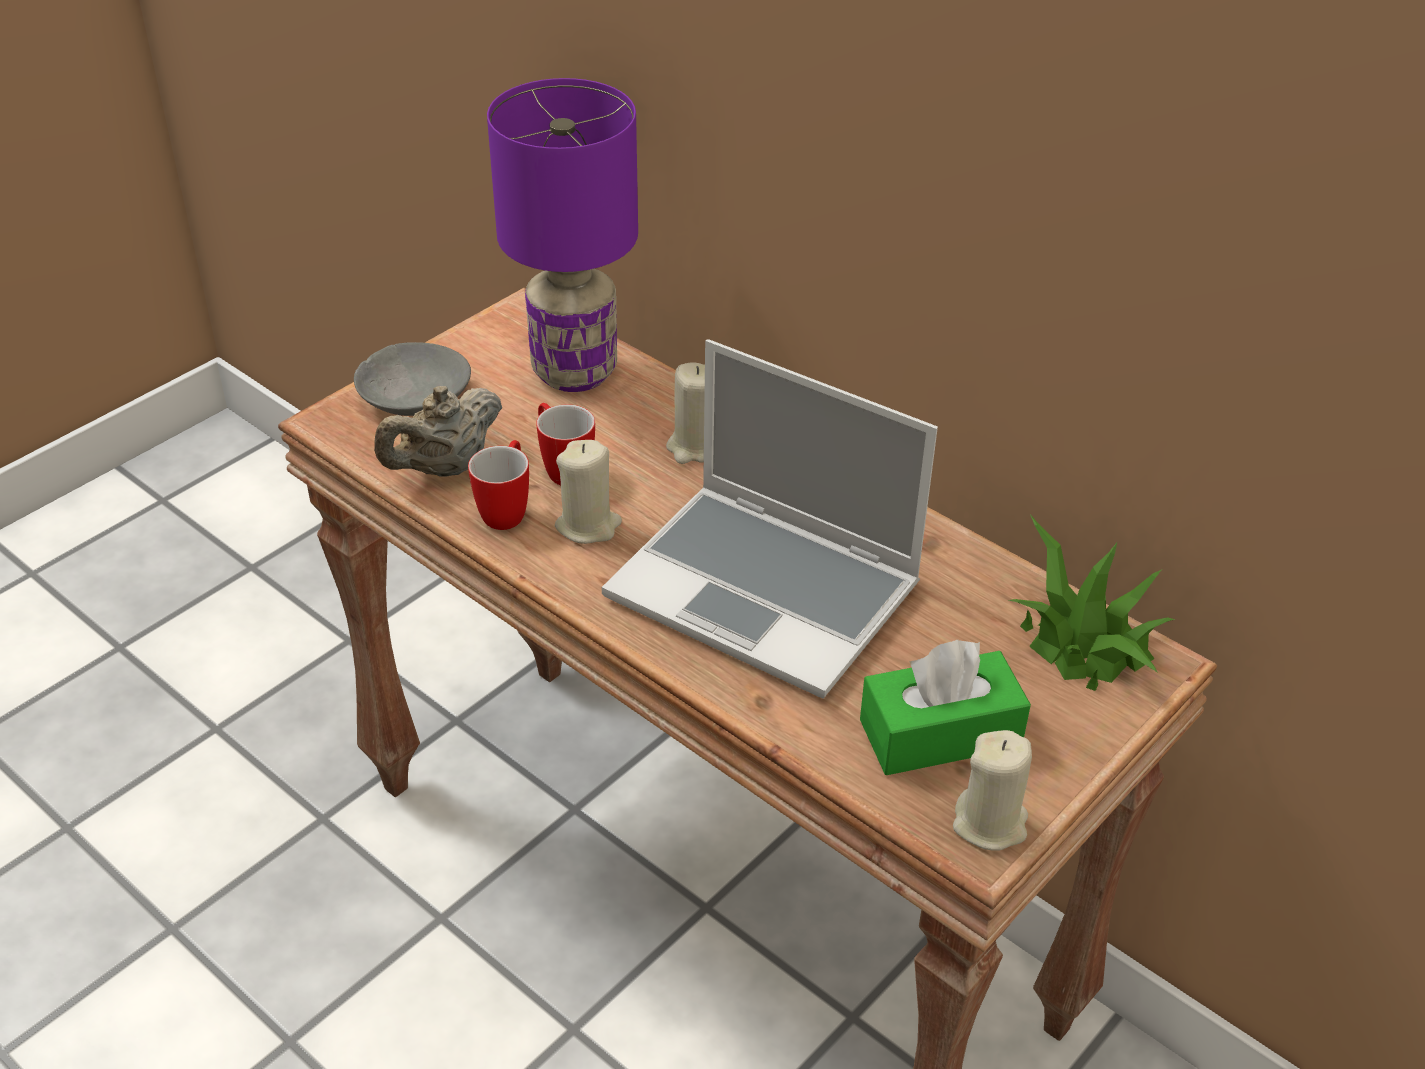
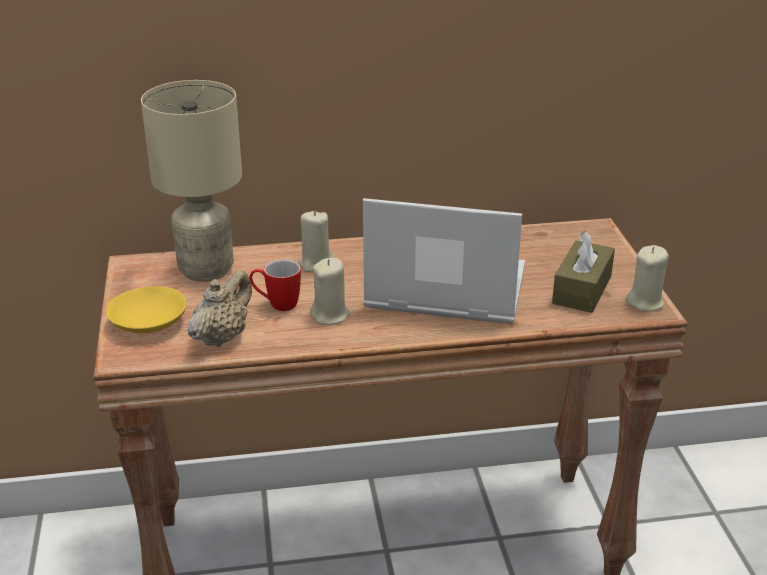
camera: 50 degrees left, 10 degrees down
(414, 397) = (147, 323): grey bowl -> yellow bowl
(445, 468) = (222, 337): beige teapot -> beige teapot turned 150 degrees counterclockwise
(507, 510) = (284, 332): mug -> none
(576, 372) = (207, 270): purple table lamp -> beige table lamp
(768, 592) = (443, 290): laptop -> laptop turned 150 degrees counterclockwise
(940, 733) = (582, 290): green tissue box -> brown tissue box
(1084, 640) = (566, 236): potted plant -> none

